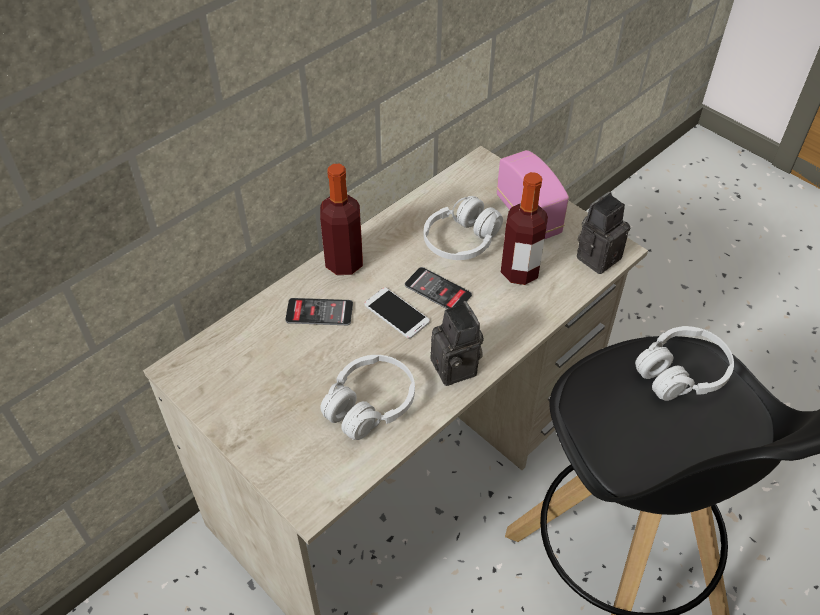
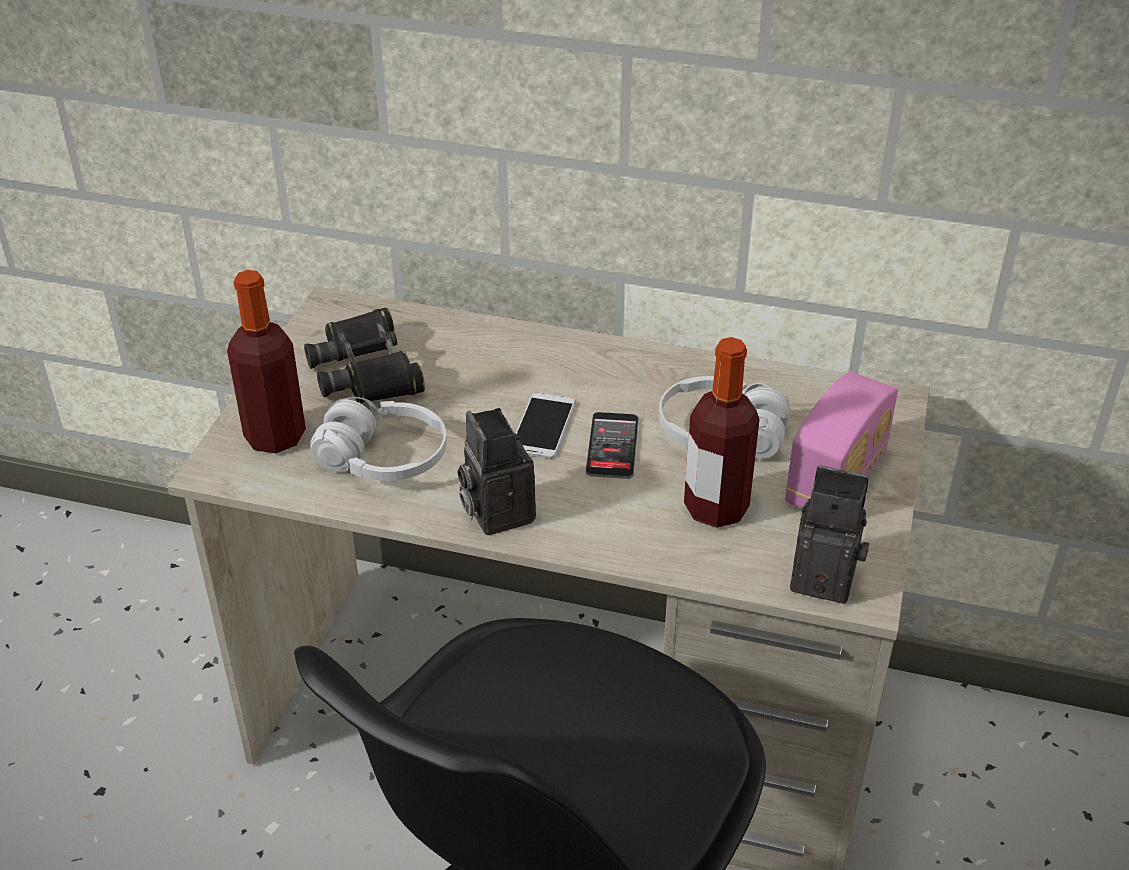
camera: 60 degrees right, 10 degrees down
(269, 377) = (366, 370): none -> black binoculars
(319, 312) = (492, 367): phone -> none
(344, 263) = (587, 355): bottle -> bottle (275, 436)
(458, 368) = (495, 511): camera -> camera turned 120 degrees clockwise
(681, 373) = (659, 738): white headphones -> none

